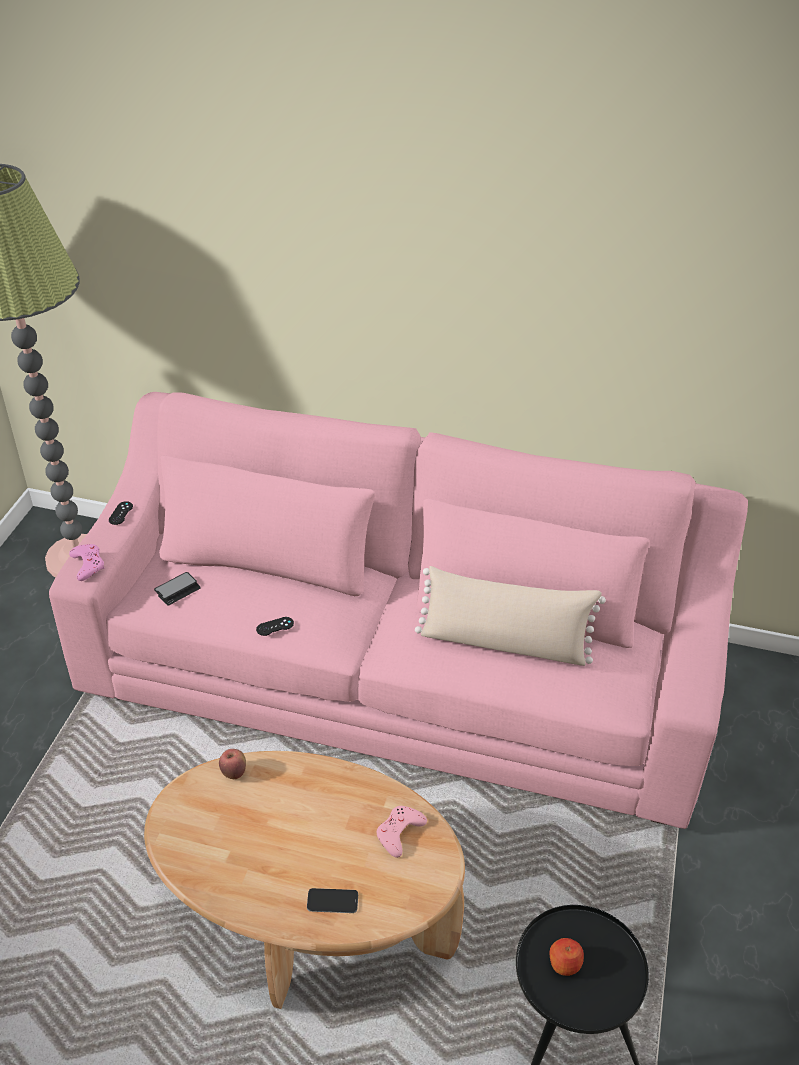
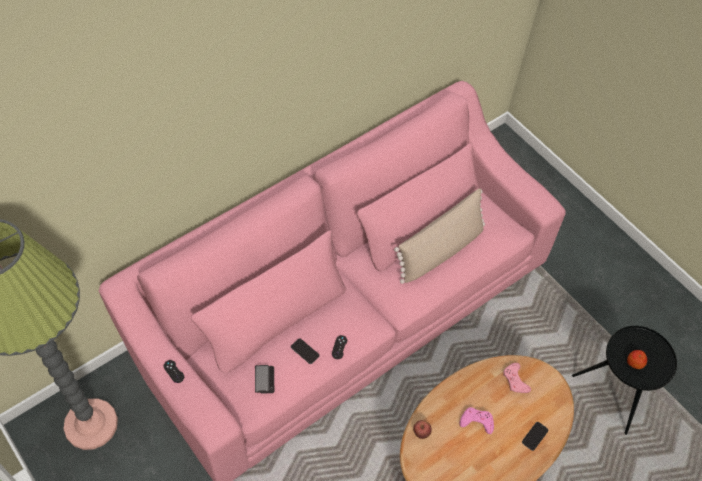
camera: 55 degrees left, 15 degrees up
(88, 564) = (212, 416): pink game controller -> pink game controller (476, 421)
(241, 600) = (305, 351): none -> phone

